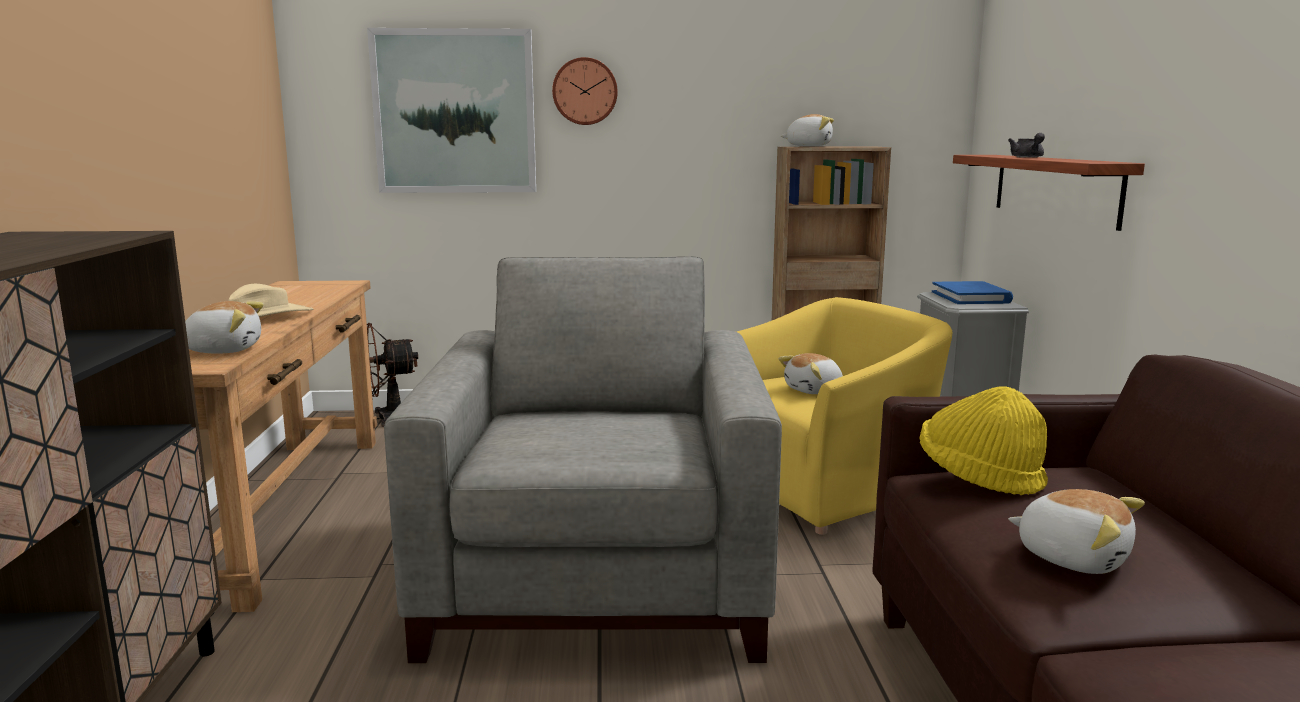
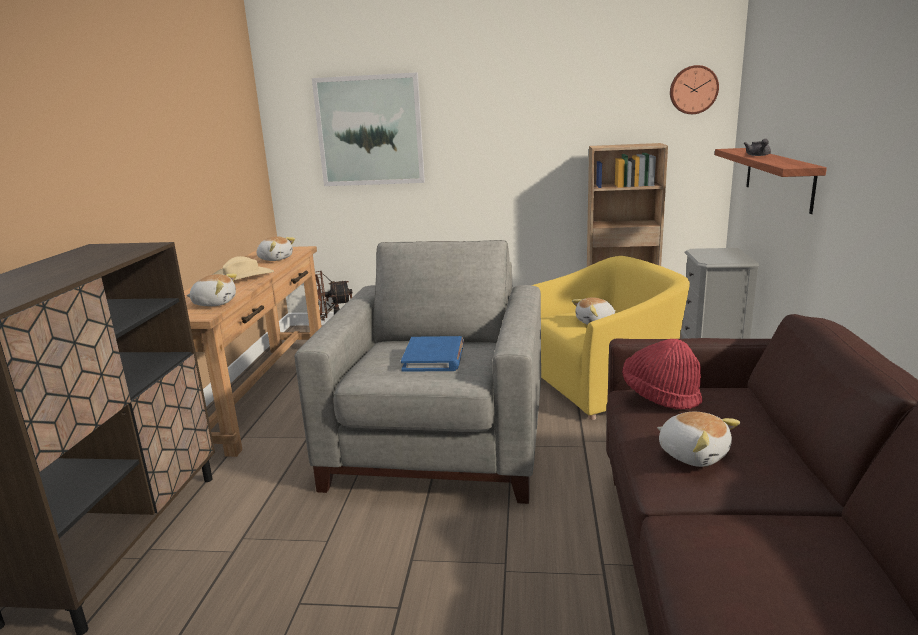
camera: 10 degrees right, 5 degrees up
(585, 91) = (455, 113): wall clock -> wall clock (693, 90)
(809, 146) = (609, 146): plush toy -> plush toy (275, 259)
(971, 297) = (722, 253): blue book -> blue book (434, 358)
(978, 477) = (660, 395): yellow hat -> red hat

